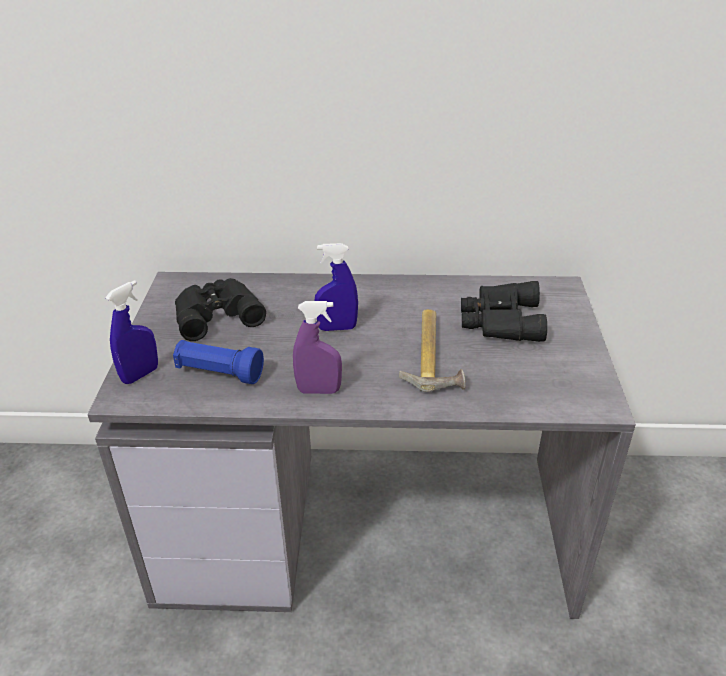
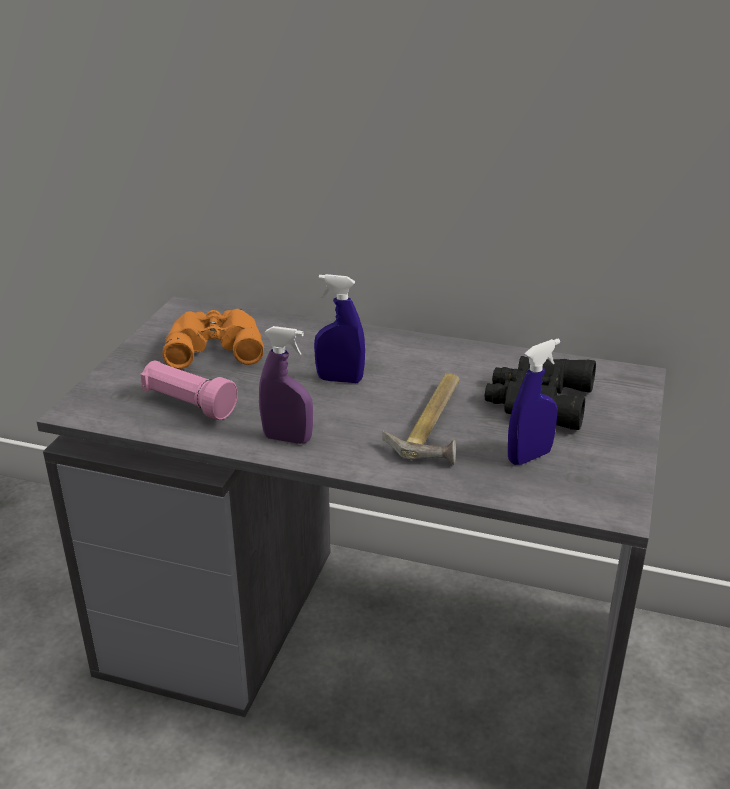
camera: 15 degrees right, 5 degrees down
(140, 375) = (107, 393): blue spray bottle -> blue spray bottle (529, 457)
(216, 313) = (214, 346): black binoculars -> orange binoculars
(219, 373) = (188, 404): blue flashlight -> pink flashlight

